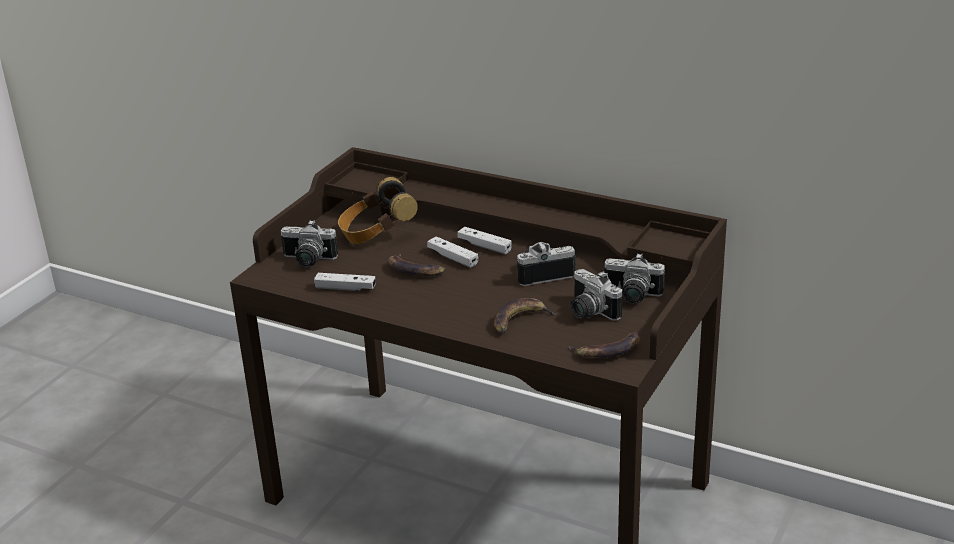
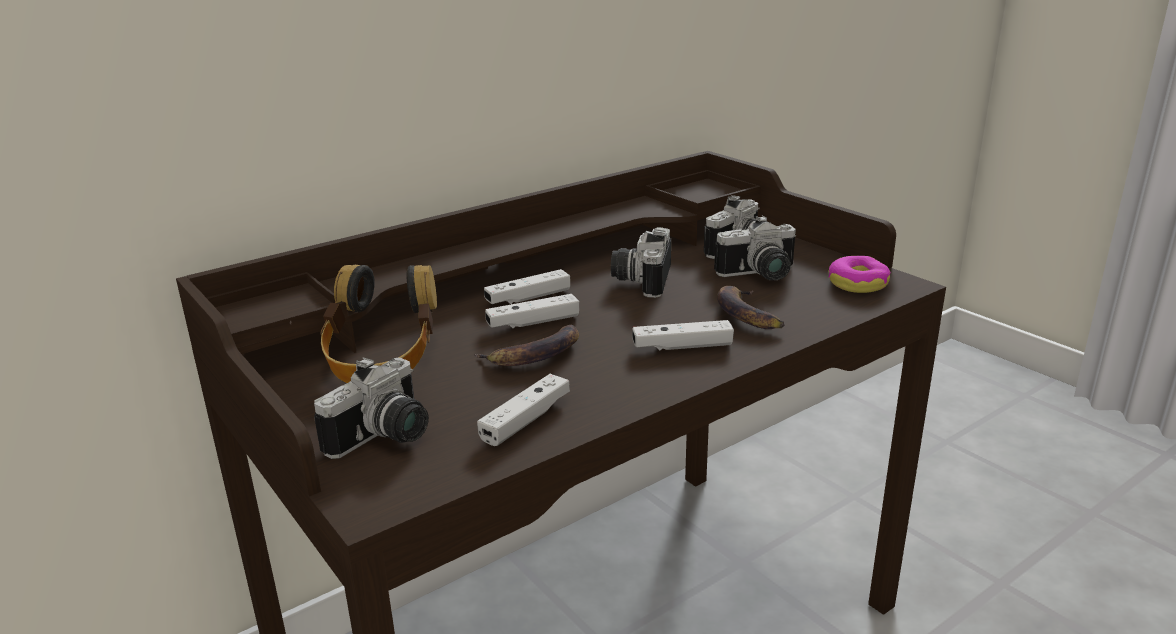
camera: 65 degrees left, 5 degrees down
(457, 309) = (682, 346): none -> white game controller
(608, 350) = (857, 283): banana -> donut

